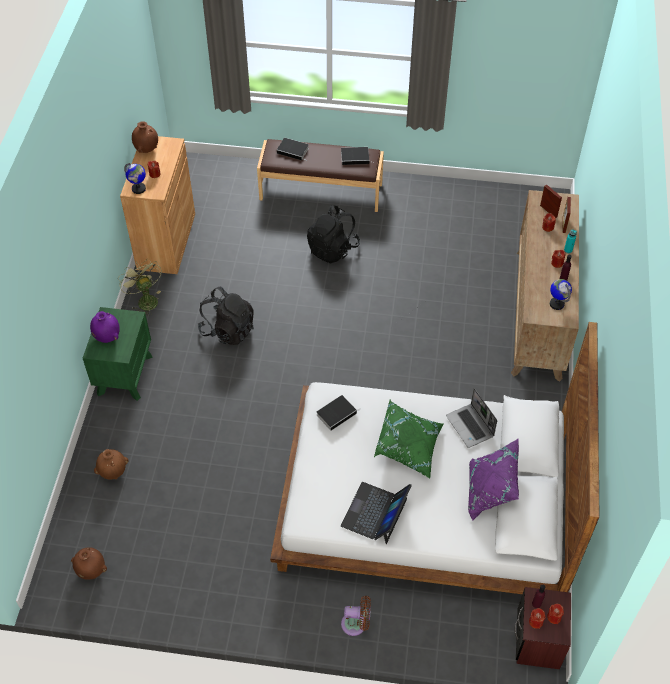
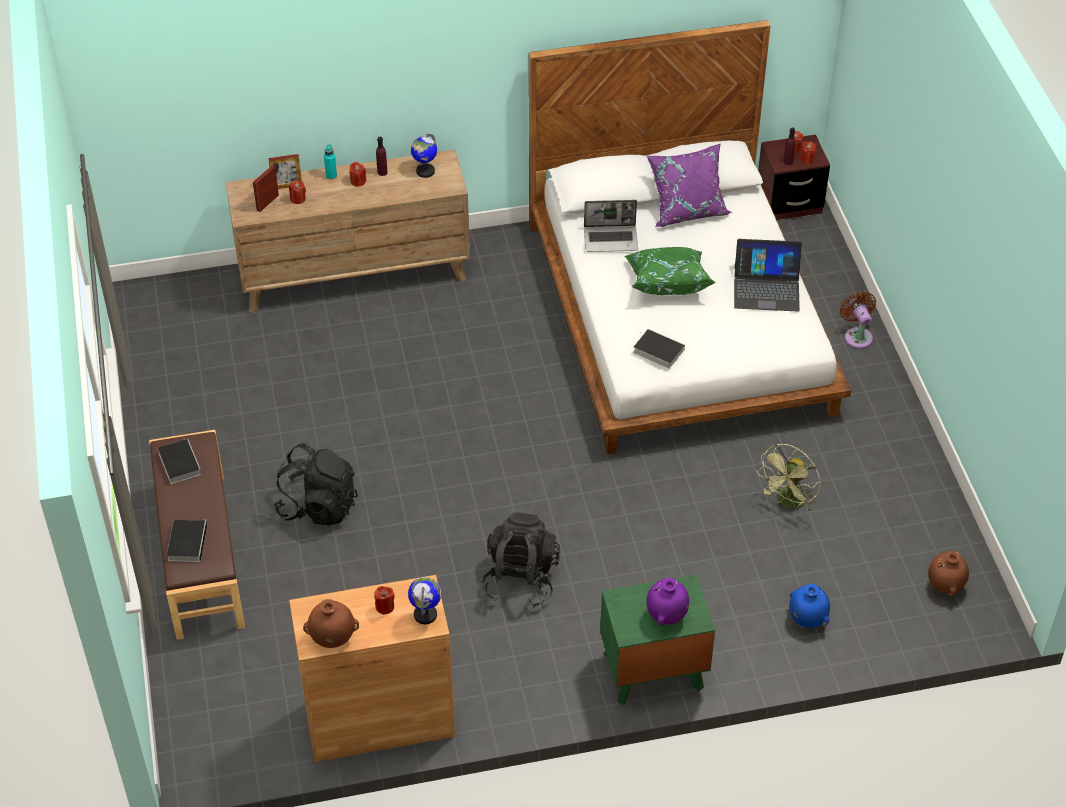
camera: 110 degrees left, 5 degrees down
(113, 472) = (806, 619): brown vase -> blue vase
(145, 300) = (509, 700): green fan -> green fan (788, 503)
(470, 426) = (611, 239): laptop -> laptop turned 45 degrees clockwise

